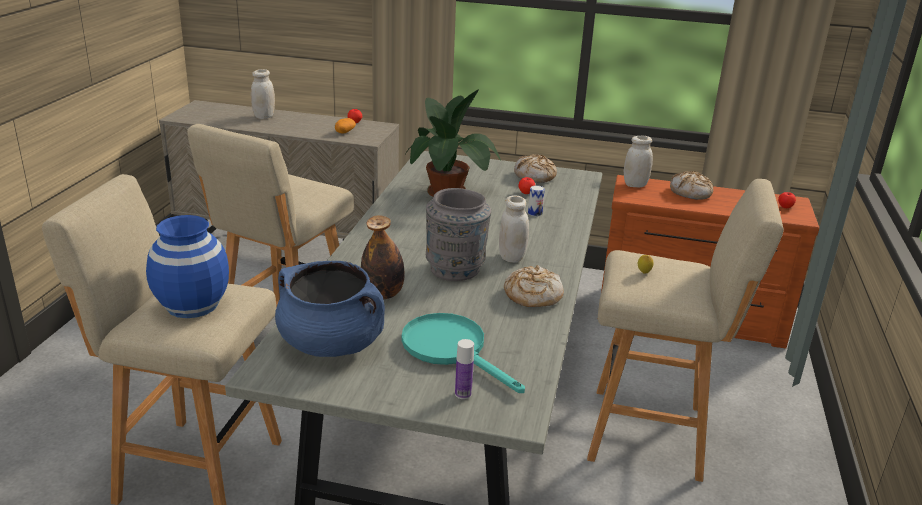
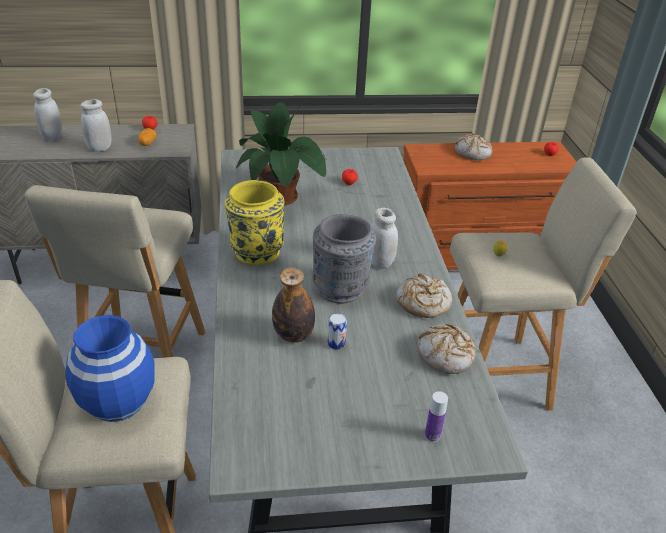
camera: 20 degrees left, 10 degrees up
(332, 344) = (282, 410): blue cooking pot -> none
(393, 228) = (256, 252): none -> yellow vase
(452, 350) = (393, 385): turquoise frying pan -> none
(535, 176) = (345, 162): bread -> bread (445, 355)
(535, 213) = (370, 205): can -> can (336, 343)
(635, 185) = (425, 153): white jar -> white jar (99, 148)

